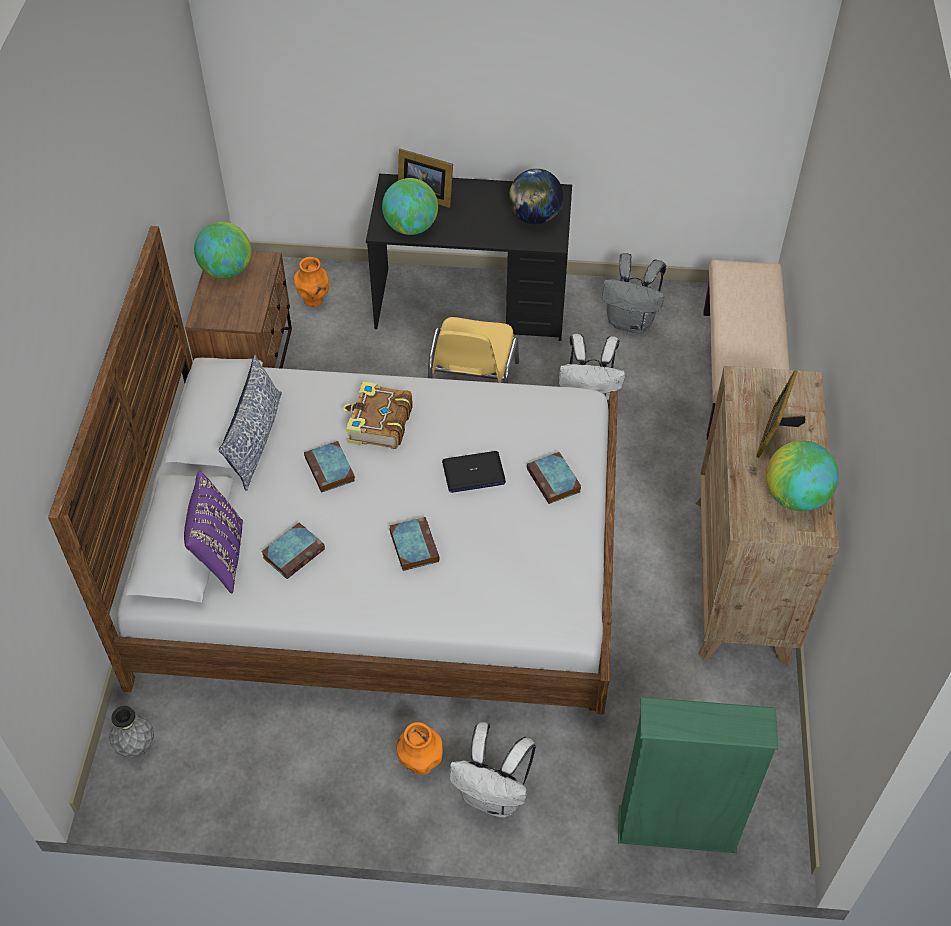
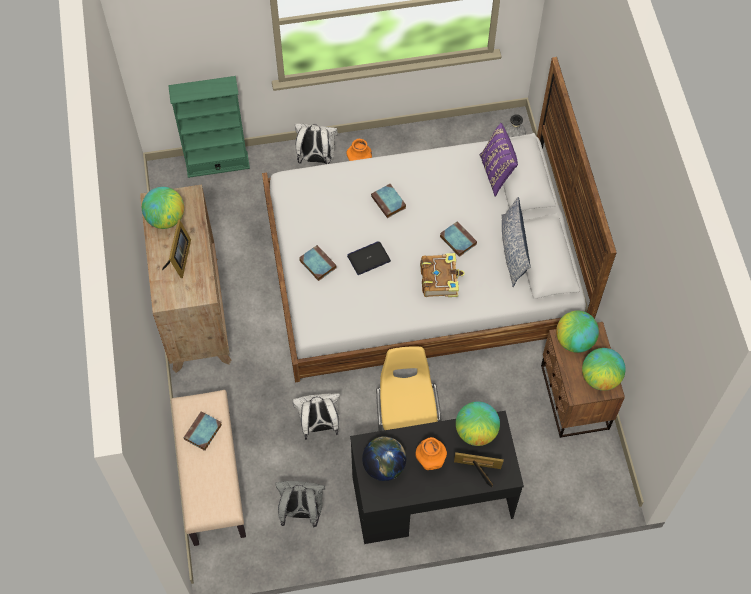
camera: 165 degrees right, 10 degrees up
(235, 314) = (574, 340): none -> globe
(294, 552) = (456, 185): book -> book (203, 433)
(313, 300) = (556, 471): orange vase -> orange vase (430, 462)

